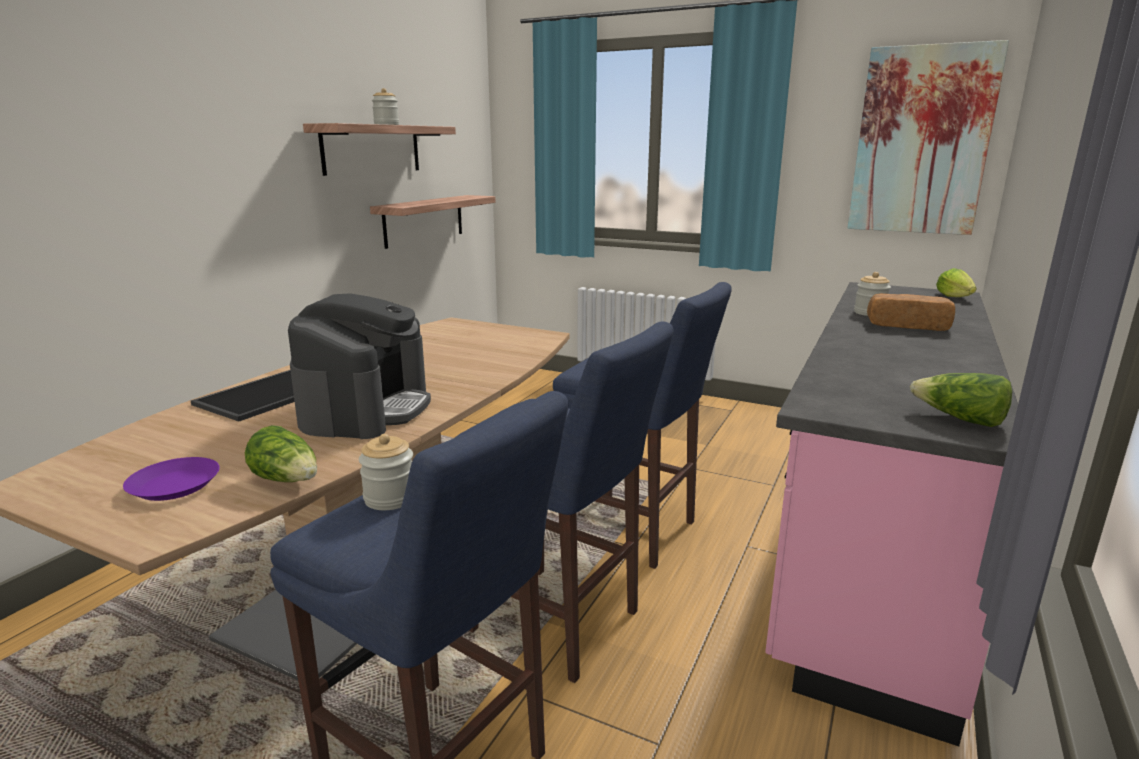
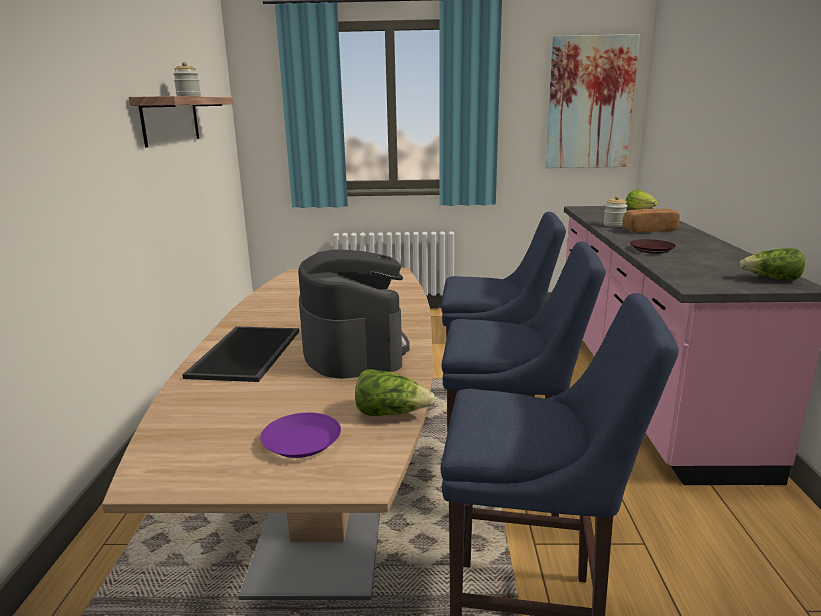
camera: 25 degrees left, 0 degrees up
(390, 498) = (485, 406): jar -> none
(424, 220) = (205, 185): shelf -> none
(857, 351) = (652, 249): none -> brown plate

